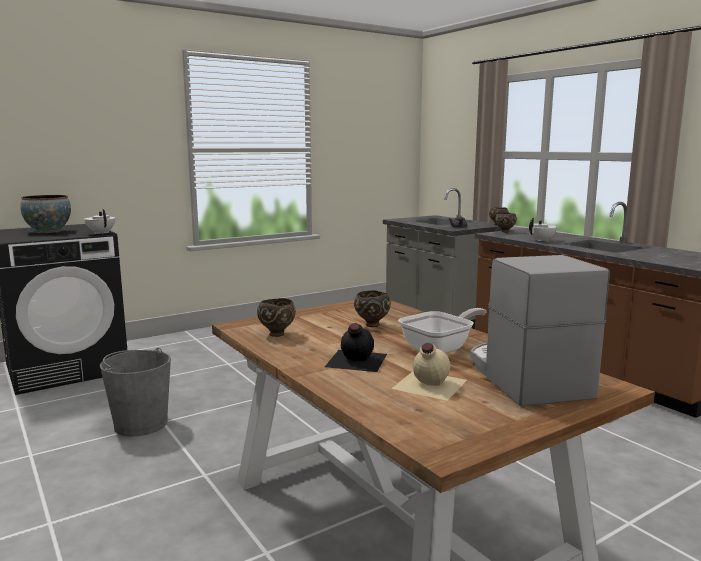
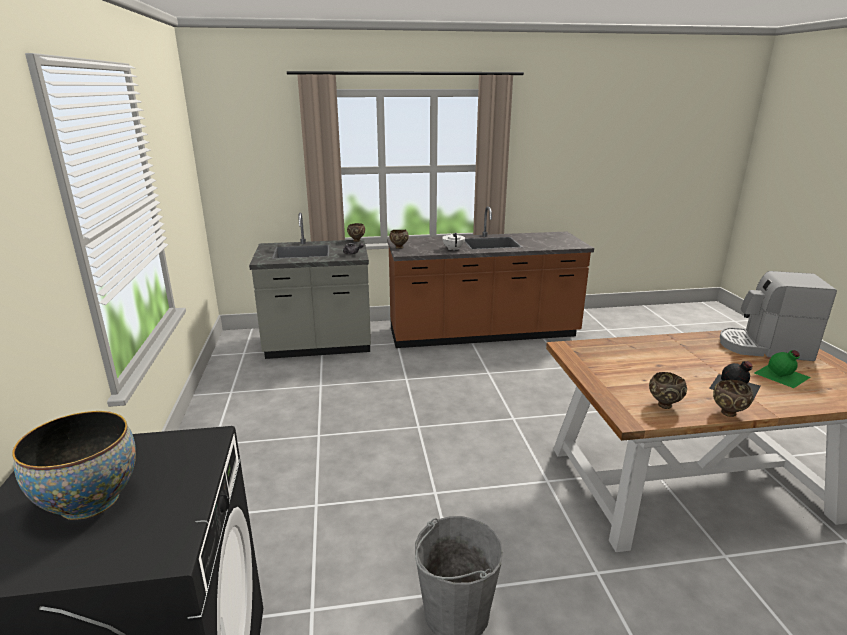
camera: 65 degrees left, 10 degrees up
(101, 233) = (206, 439): white teapot -> none
(371, 325) = (641, 363): brown bowl -> brown bowl (728, 413)
(428, 384) = (782, 375): beige bottle -> green bottle
(441, 349) = (707, 355): frying pan -> none

